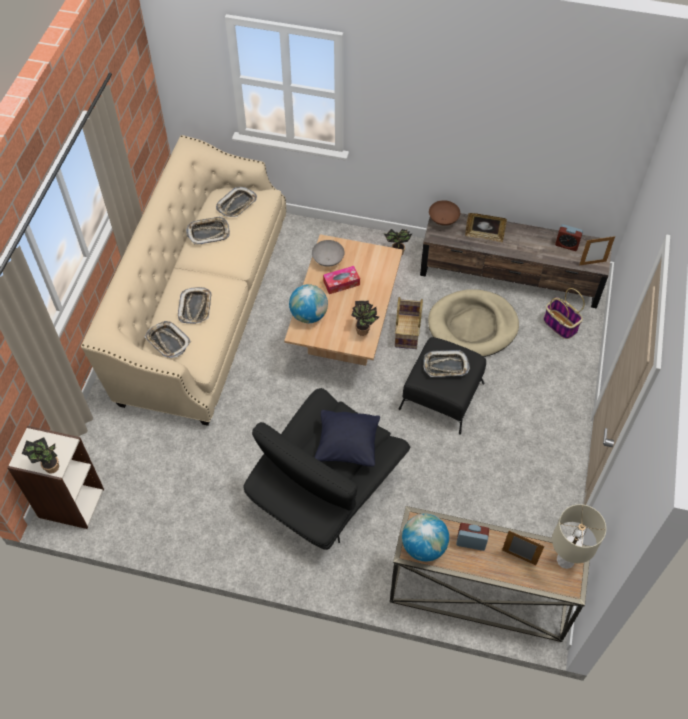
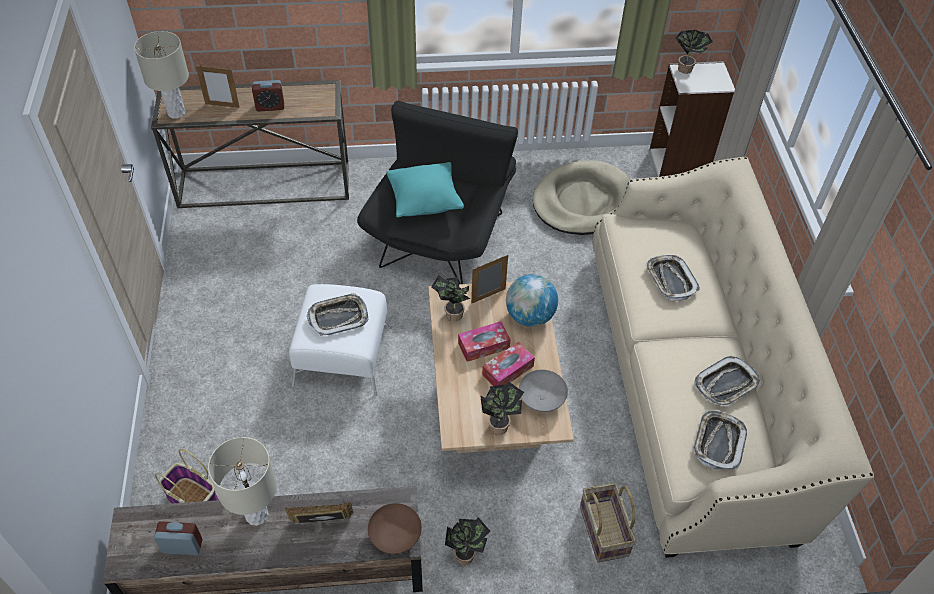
camera: 160 degrees right, 5 degrees down
(168, 341) = (674, 235): tray -> none
(347, 446) = (424, 202): black pillow -> turquoise pillow
(350, 303) = (483, 346): none -> tissue box
(361, 253) = (499, 424): none -> potted plant
(407, 332) = (409, 428): basket -> basket (602, 531)
(423, 546) = (314, 95): globe -> none
(441, 396) = (343, 355): black ottoman -> white ottoman
(472, 326) = (321, 461): beige dog bed -> beige dog bed (583, 202)
(522, 250) = (256, 514): none -> beige table lamp
(592, 263) = (139, 522): picture frame -> picture frame (488, 296)

